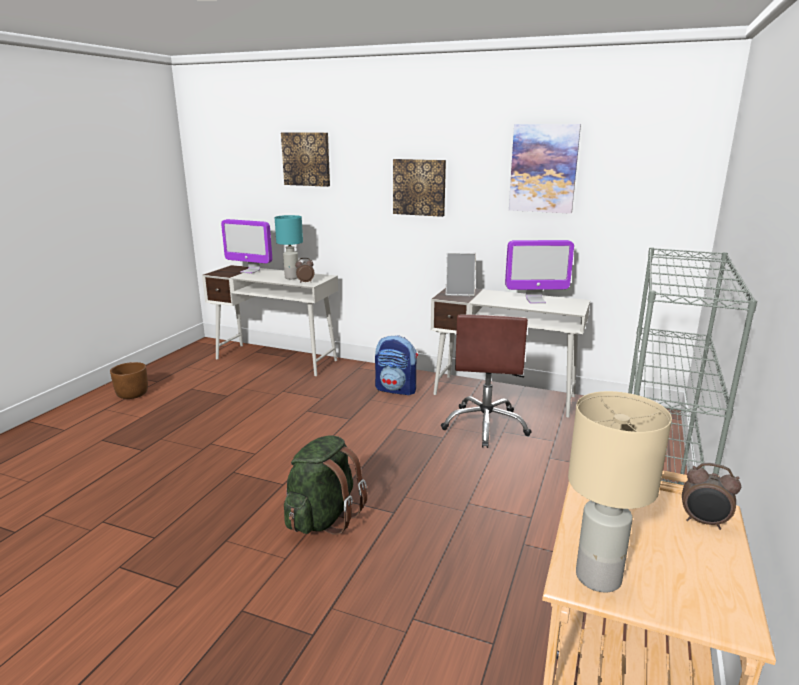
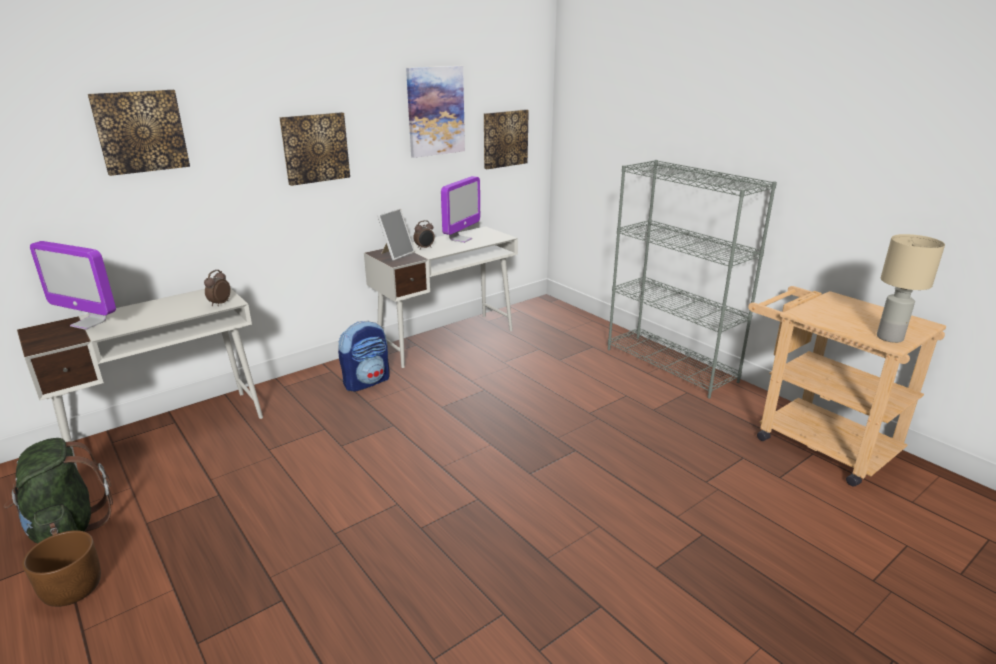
camera: 60 degrees left, 5 degrees up
(250, 271) = (89, 323): monitor -> monitor turned 60 degrees clockwise
(292, 277) = (181, 306): turquoise table lamp -> none
(323, 518) = (555, 489): green backpack -> green backpack (67, 527)
(486, 425) = (487, 365): brown office chair -> none
(634, 209) = (504, 138): none -> picture
(704, 522) = (844, 302): alarm clock -> alarm clock (425, 248)

